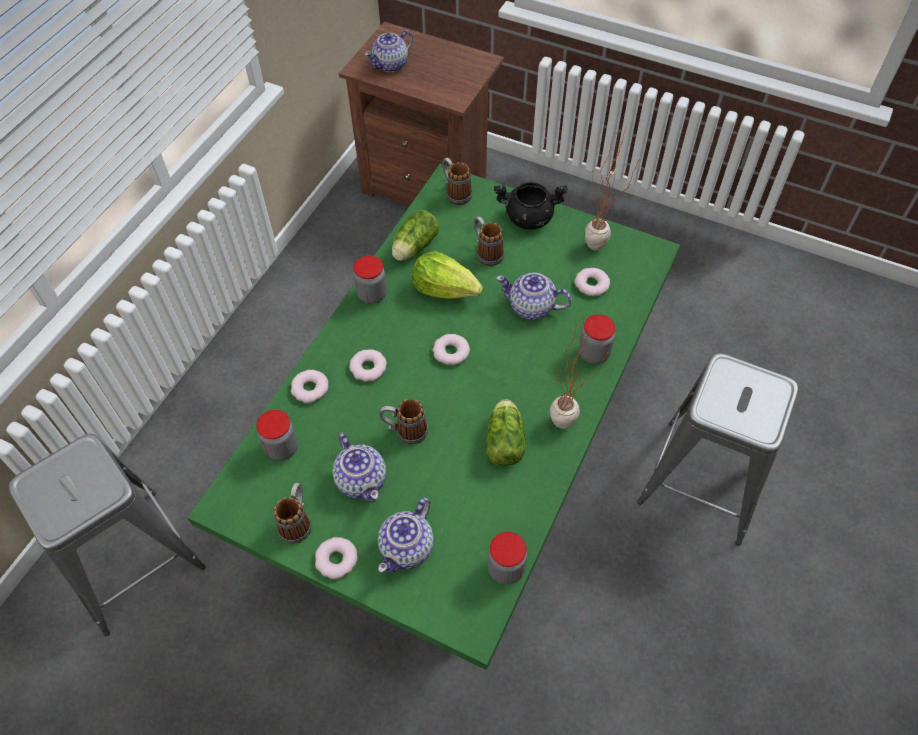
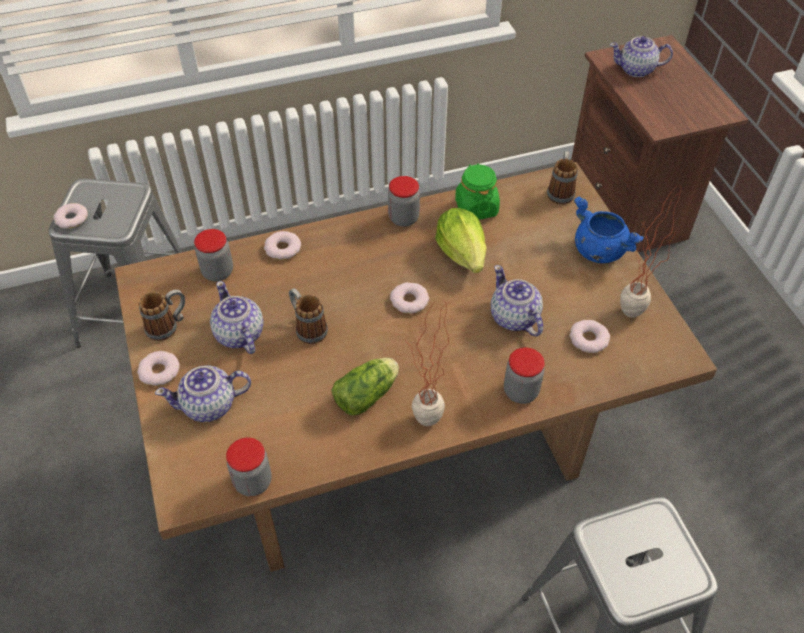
camera: 45 degrees right, 5 degrees down
(361, 479) = (239, 335): teapot -> teapot turned 135 degrees clockwise
(368, 368) = (337, 265): donut -> donut (72, 219)
(413, 248) = (476, 208): lettuce -> green jar
(461, 479) = (401, 450): green dining table -> brown dining table
(486, 252) = (529, 251): mug -> none
(528, 218) = (598, 250): black cooking pot -> blue cooking pot

